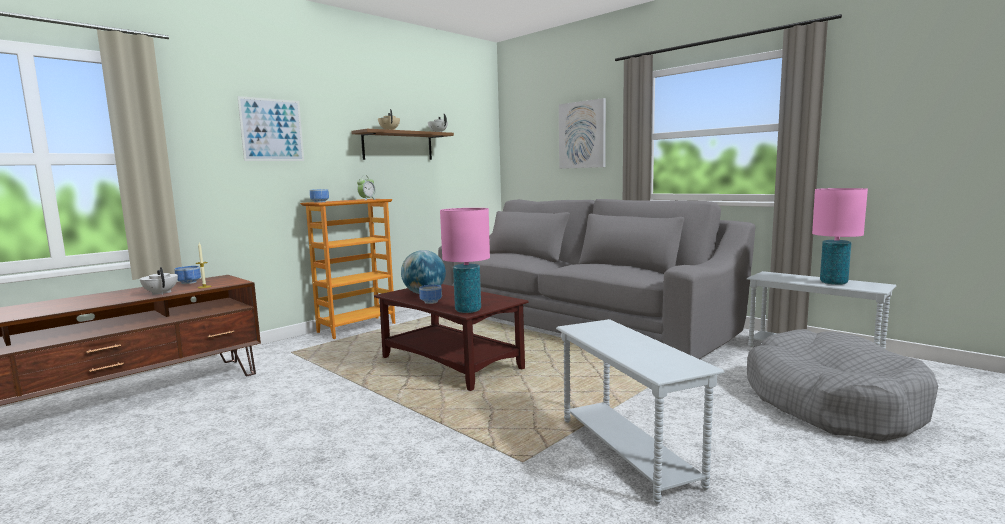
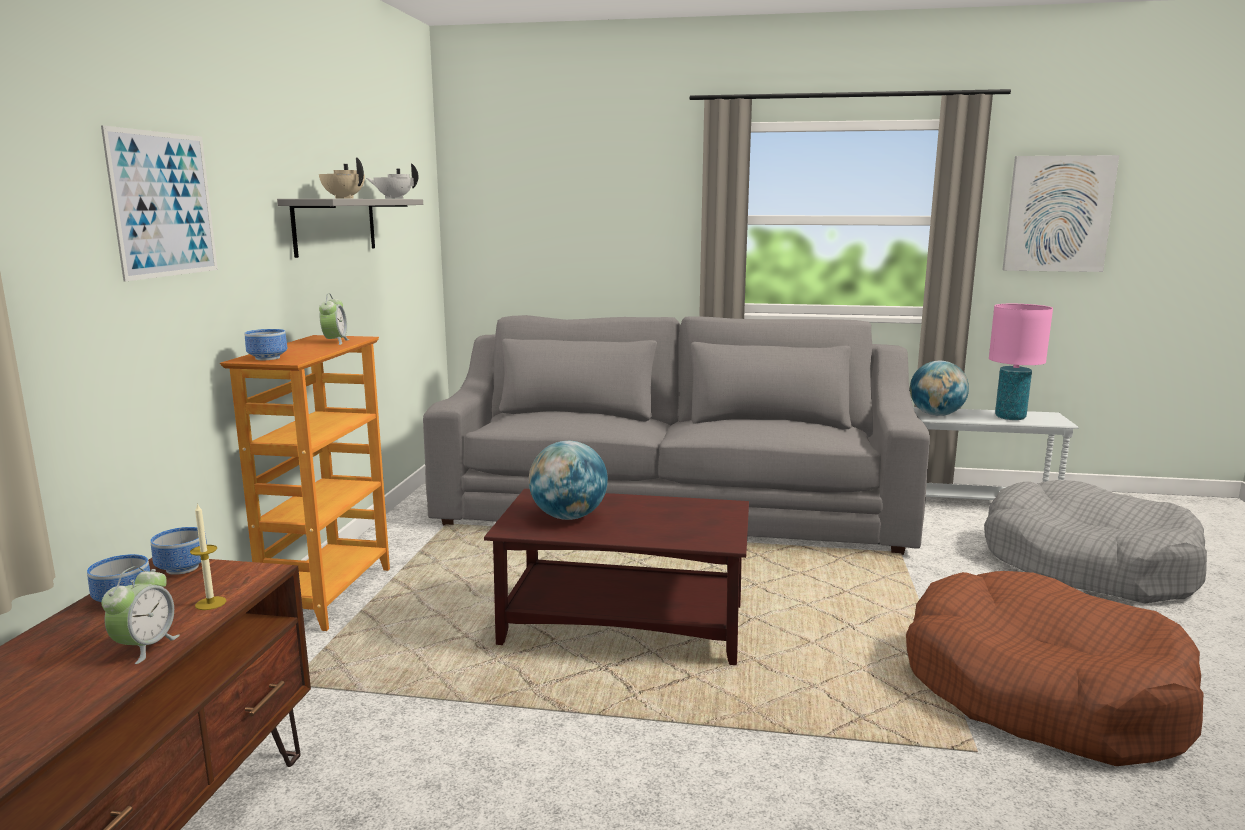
camera: 35 degrees left, 5 degrees up
(161, 293) = (145, 647): white teapot -> alarm clock
(398, 146) = (335, 225): brown shelf -> grey shelf
(432, 302) = (623, 532): bowl -> bowl (185, 568)
(468, 310) = (717, 538): pink table lamp -> none
(582, 135) = (617, 208): picture -> picture (1058, 214)
(628, 452) = (1041, 691): white side table -> brown dog bed
(769, 276) = (936, 415): none -> globe

